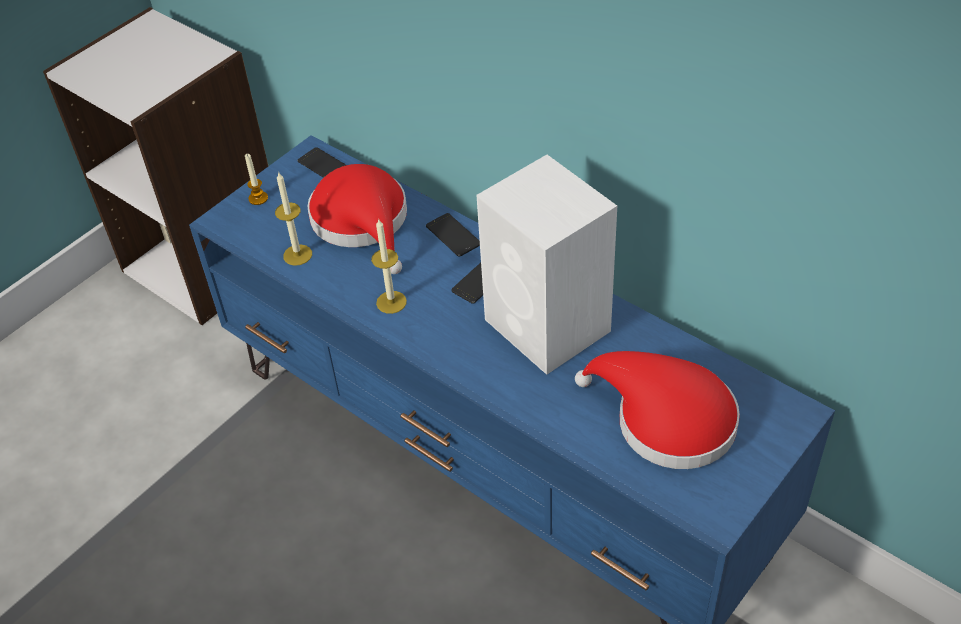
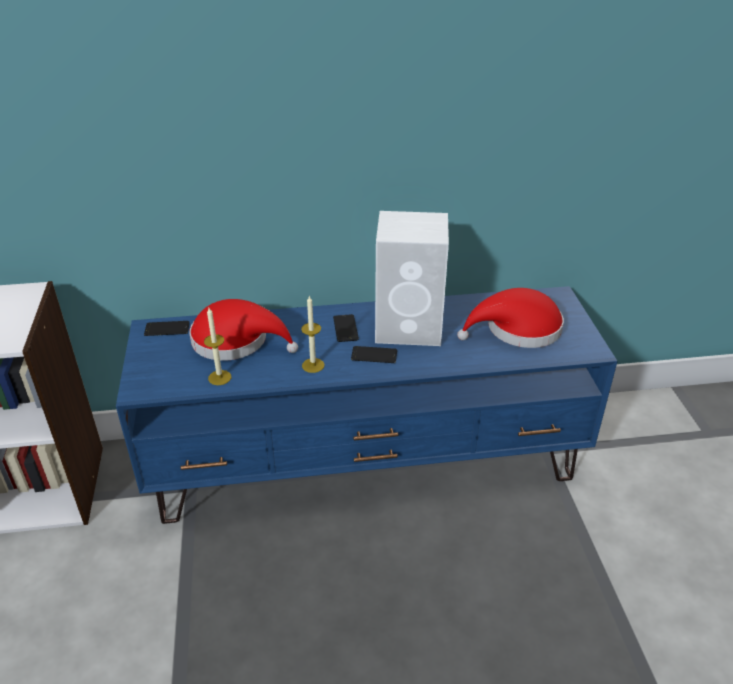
camera: 50 degrees left, 10 degrees down
(258, 198) = (146, 366): candle -> none
(453, 235) = (299, 318): phone -> phone (374, 355)

